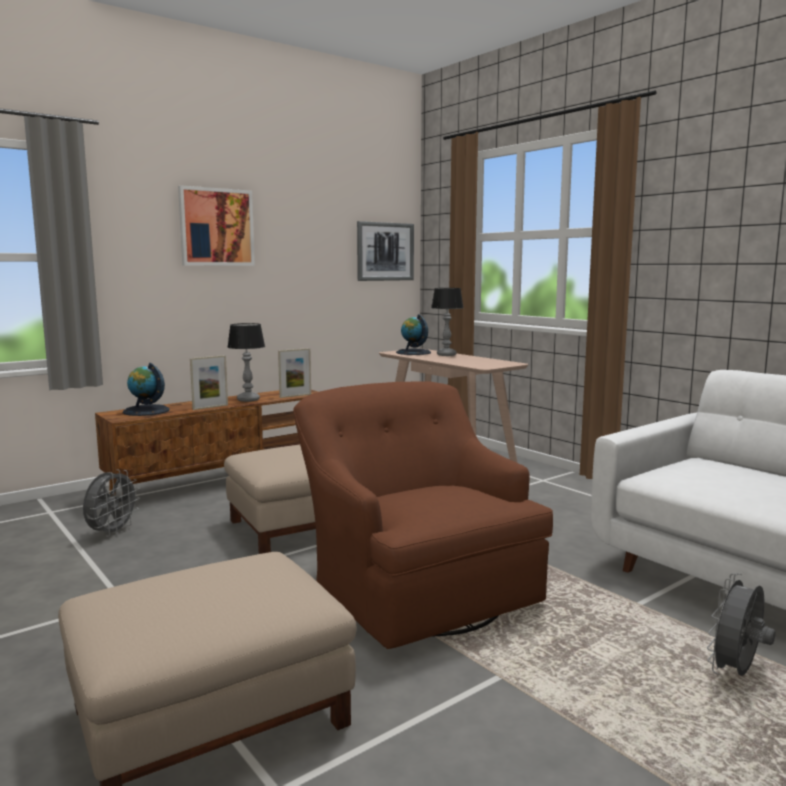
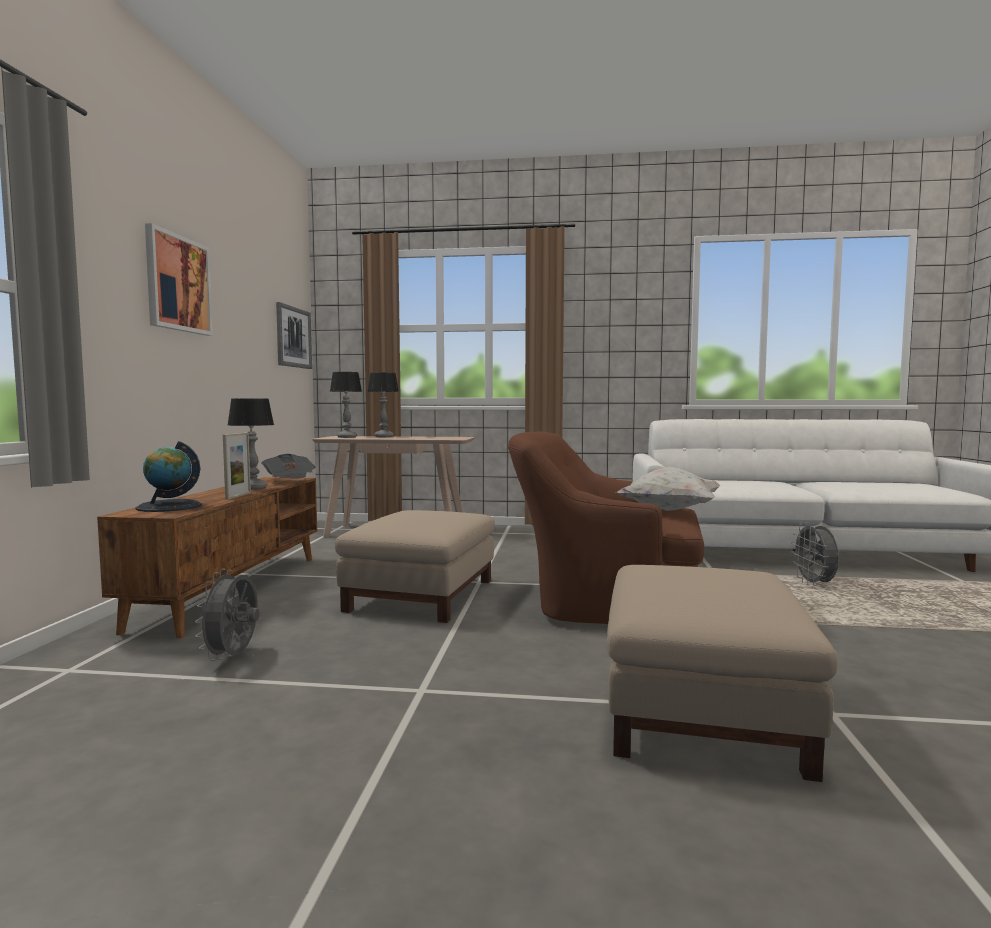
camera: 45 degrees left, 5 degrees down
(112, 533) = (233, 657): grey fan -> grey fan turned 150 degrees counterclockwise
(295, 396) = (290, 481): picture frame -> newspaper
(413, 352) = (346, 437): globe -> table lamp
(471, 504) = (669, 510): none -> white pillow

